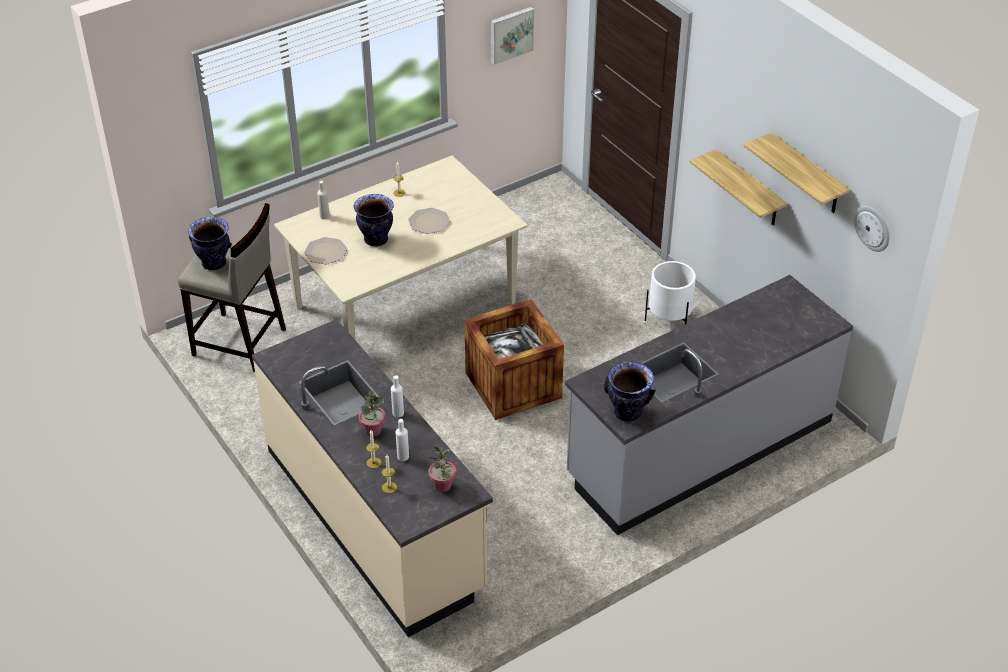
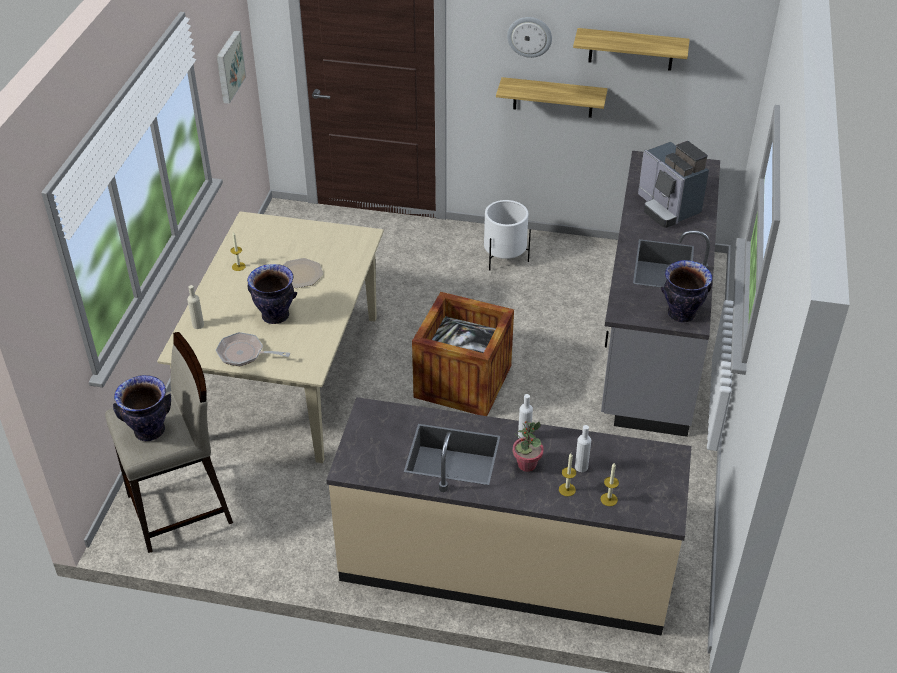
camera: 45 degrees left, 0 degrees up
(325, 252) = (244, 354): plate -> frying pan
(443, 485) = (644, 465): potted plant -> none
(744, 334) = (667, 208): none -> coffee machine
(873, 228) = (722, 62): wall clock -> wall clock (529, 36)

